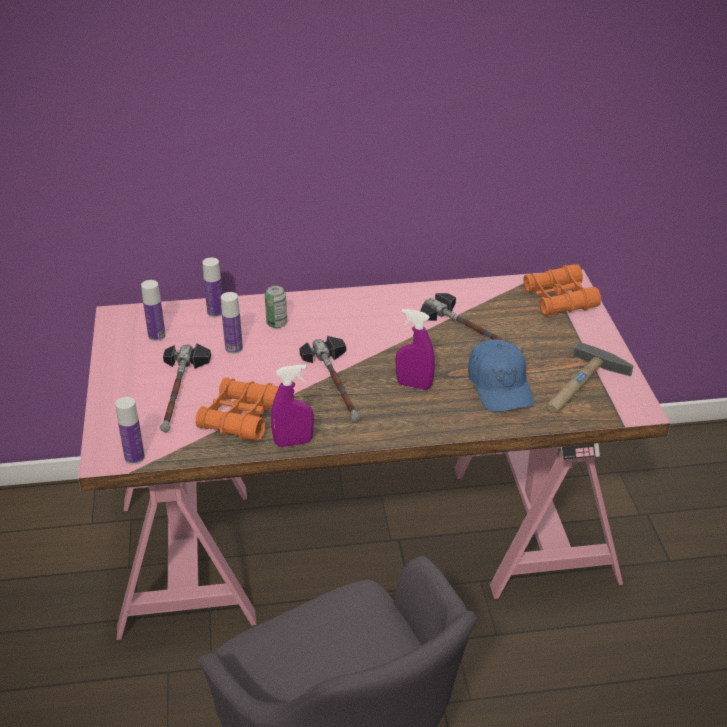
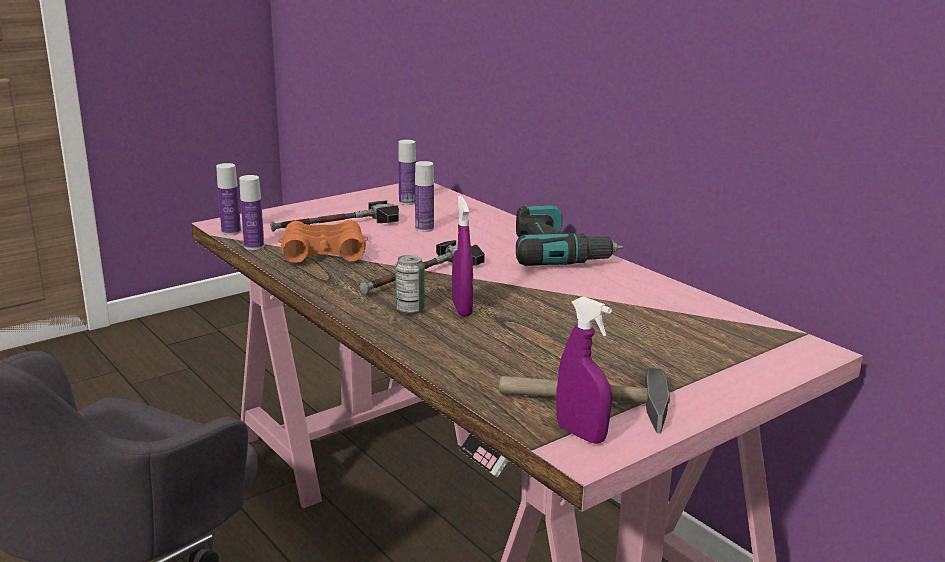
camera: 60 degrees right, 15 degrees down
(215, 313) = (470, 211): bottle -> bottle (254, 246)
(277, 323) = (486, 234): can -> can (410, 309)
(293, 442) = (306, 279): purple spray bottle -> purple spray bottle (581, 434)
(346, 307) = (557, 253): none -> power drill
(472, 330) = (608, 317): hammer -> none
(500, 386) = (518, 352): blue cap -> none
(559, 299) = (761, 352): orange binoculars -> none

